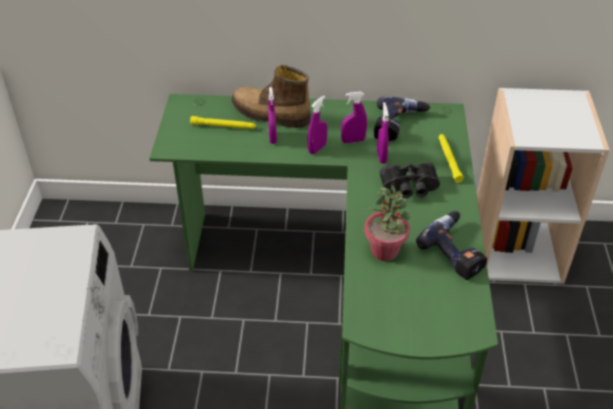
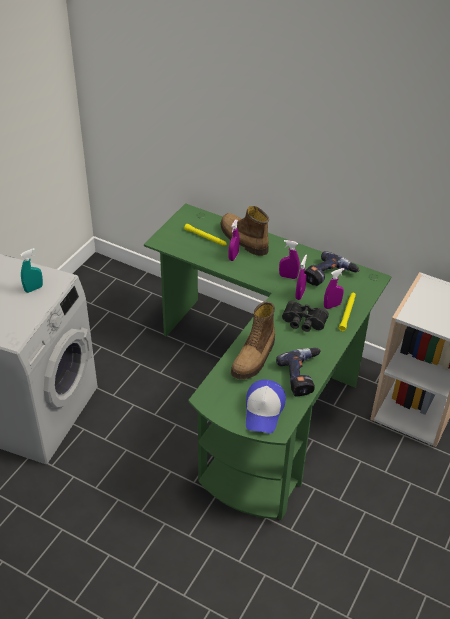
camera: 25 degrees right, 0 degrees up
(46, 264) = (33, 289): none -> turquoise spray bottle
(317, 148) = (259, 274): purple spray bottle -> purple spray bottle (332, 306)
(385, 251) = (254, 358): potted plant -> boot
(444, 313) = (264, 411): none -> cap

